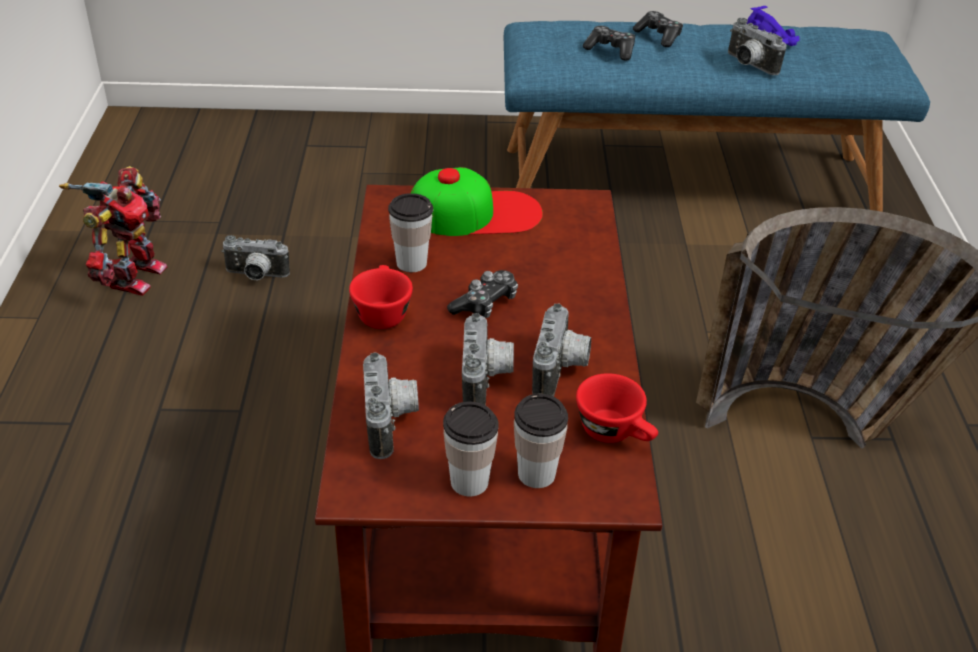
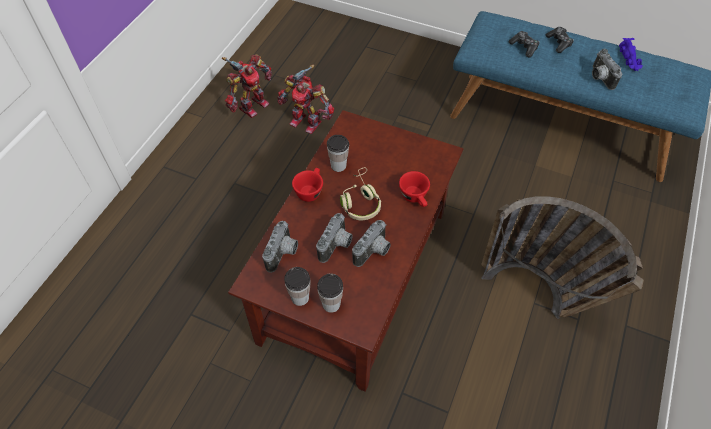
camera: 25 degrees right, 15 degrees up
(256, 276) = (306, 121): camera -> toy robot
(476, 213) = (385, 143): cap -> none
(485, 303) = (360, 201): game controller -> beige headphones
(616, 433) = (379, 295): red cup -> red cup (415, 198)

